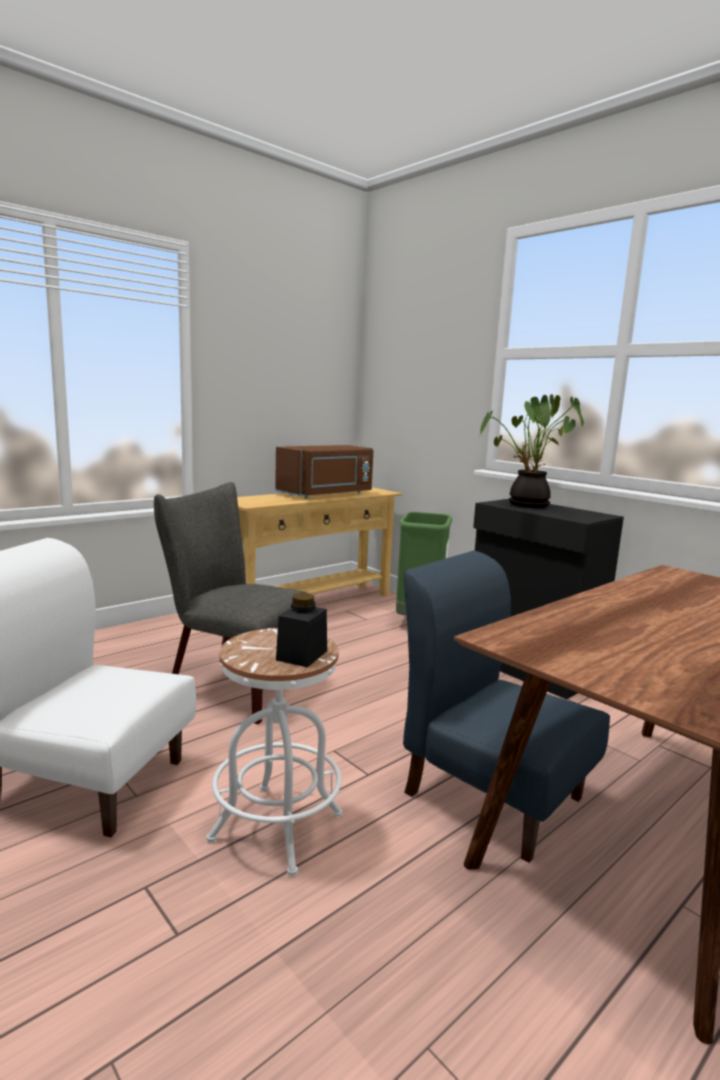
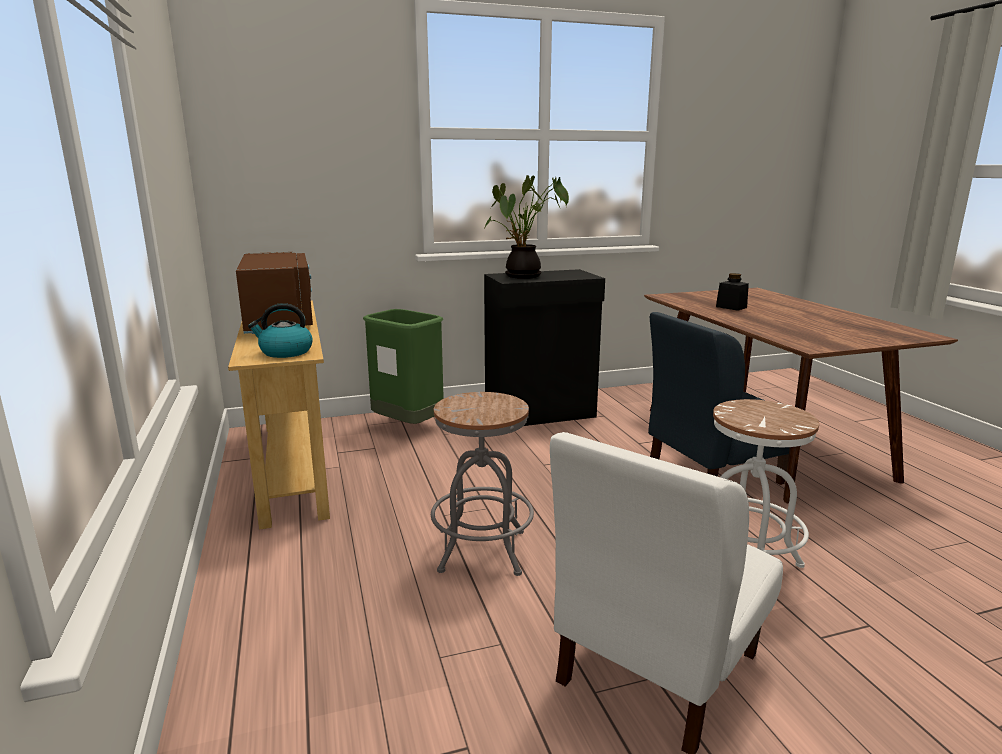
camera: 65 degrees left, 5 degrees up
(231, 686) = (482, 551): grey chair -> grey stool
(252, 502) = (285, 352): none -> kettle
(302, 655) = (778, 410): black jar -> black jar (731, 307)

